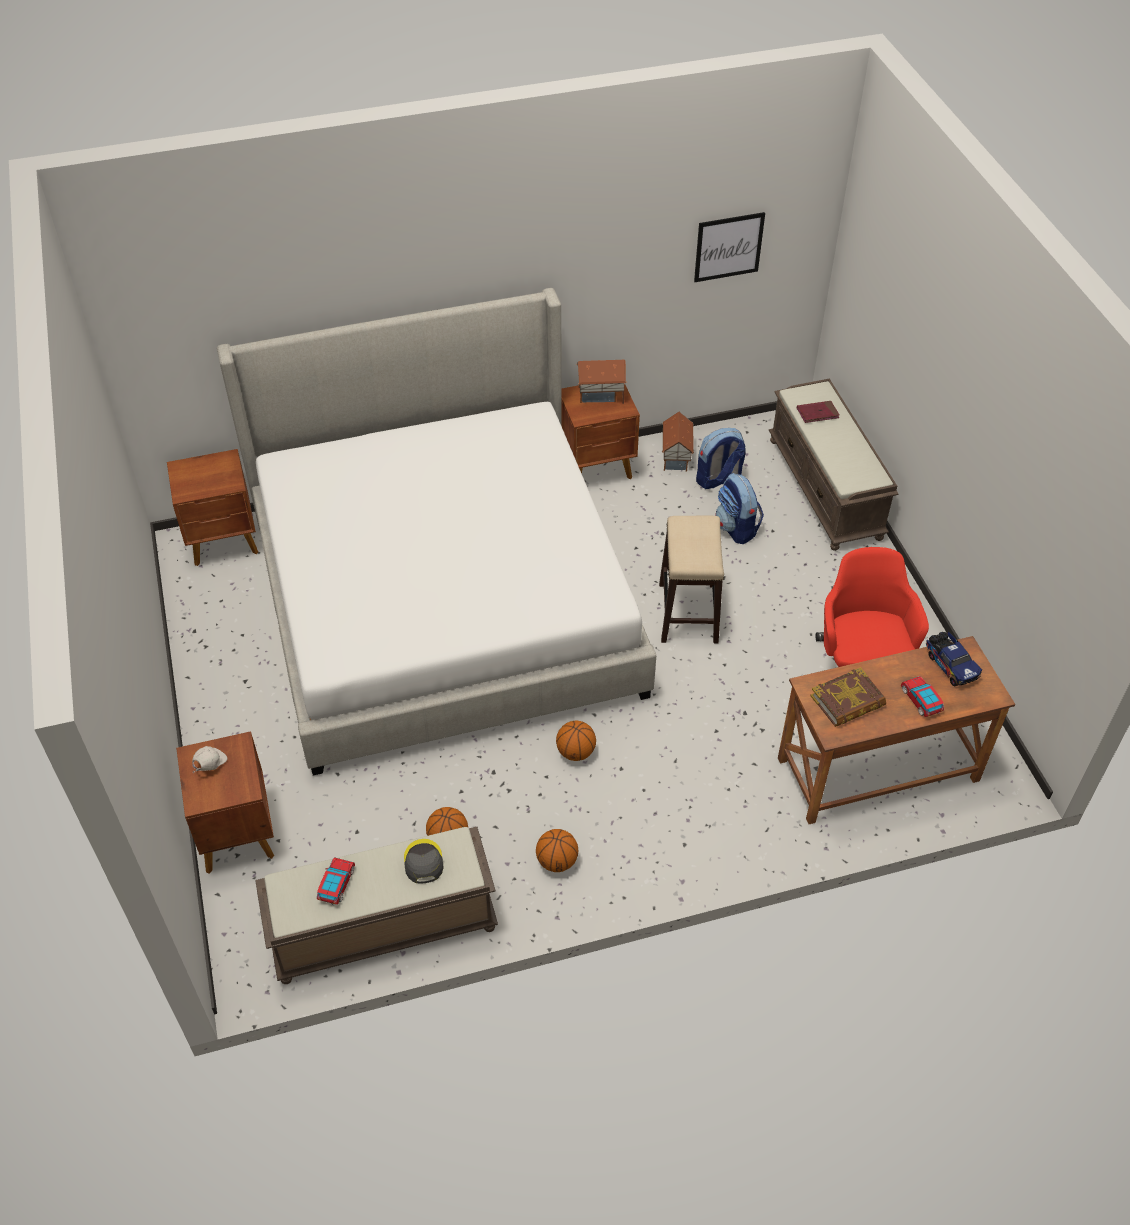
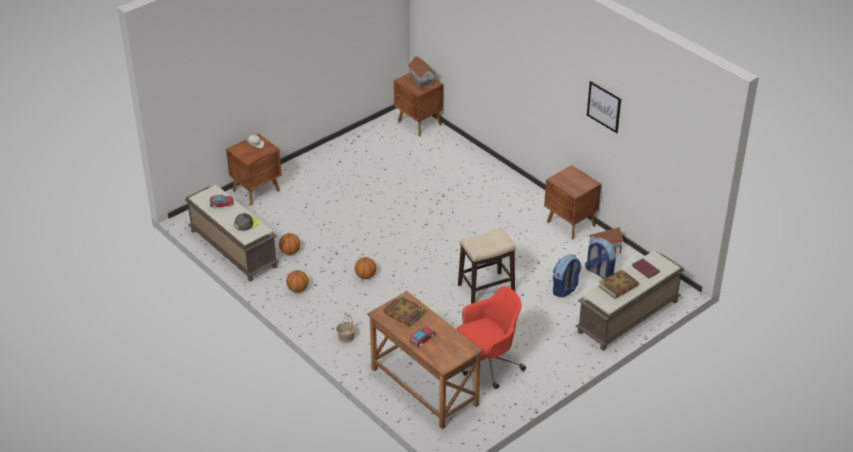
camera: 65 degrees right, 10 degrees down
(444, 601) = (431, 203): bed -> none
(601, 395) = (579, 180): toy house -> toy house (421, 82)
(716, 833) = (346, 337): none -> basket
(728, 247) = (660, 145): picture -> picture (604, 106)
(841, 452) = (618, 287): none -> book
(950, 664) = (455, 345): toy truck -> none

